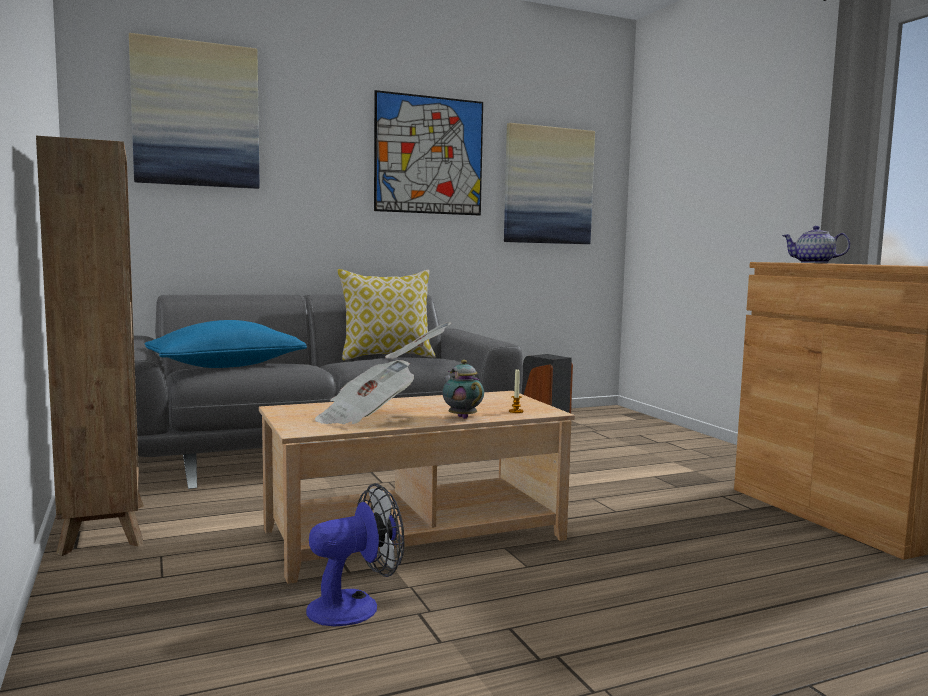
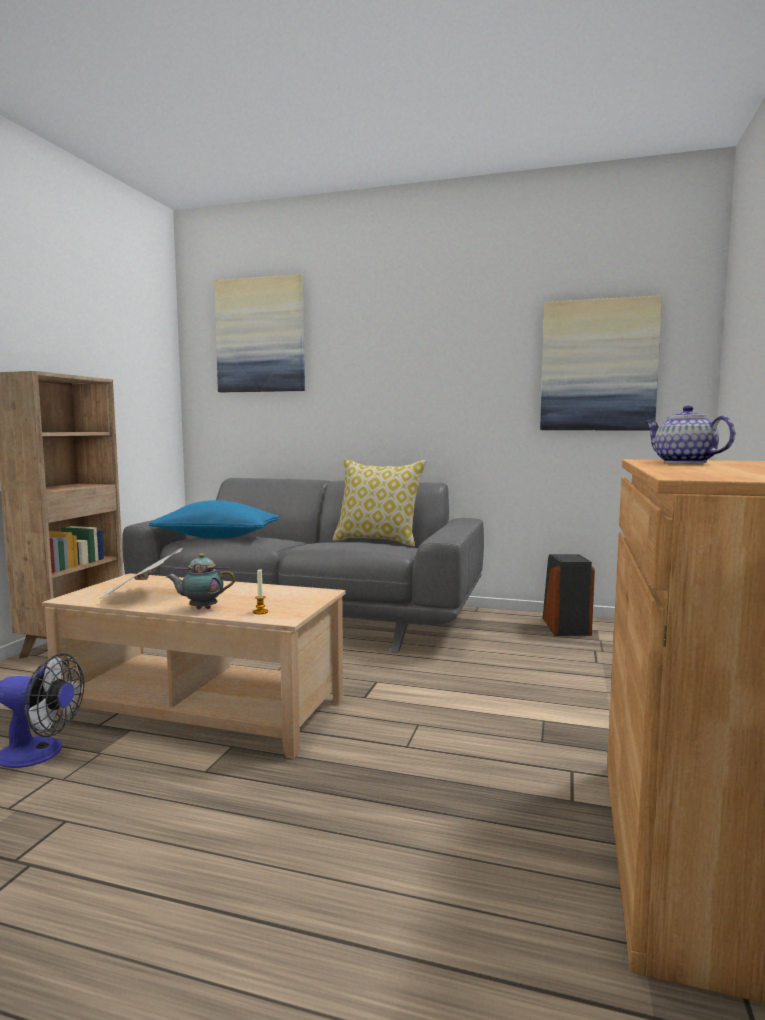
camera: 40 degrees right, 0 degrees up
(416, 358) = (364, 546): newspaper -> none
(429, 155) = (456, 346): picture -> none
(462, 417) = (201, 608): teapot -> teapot turned 105 degrees counterclockwise

